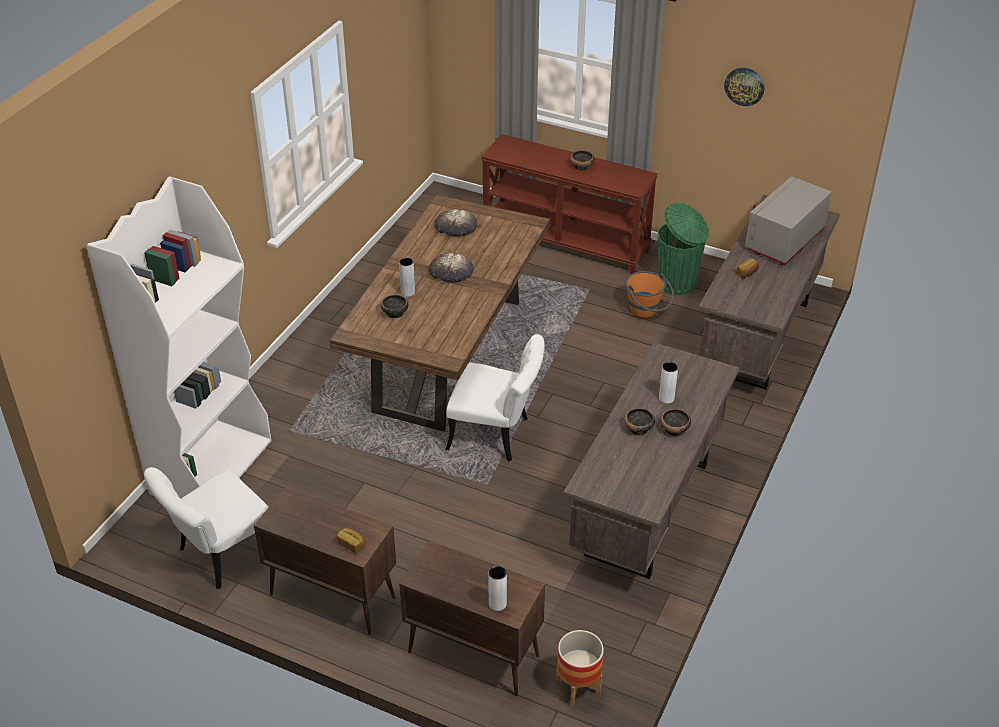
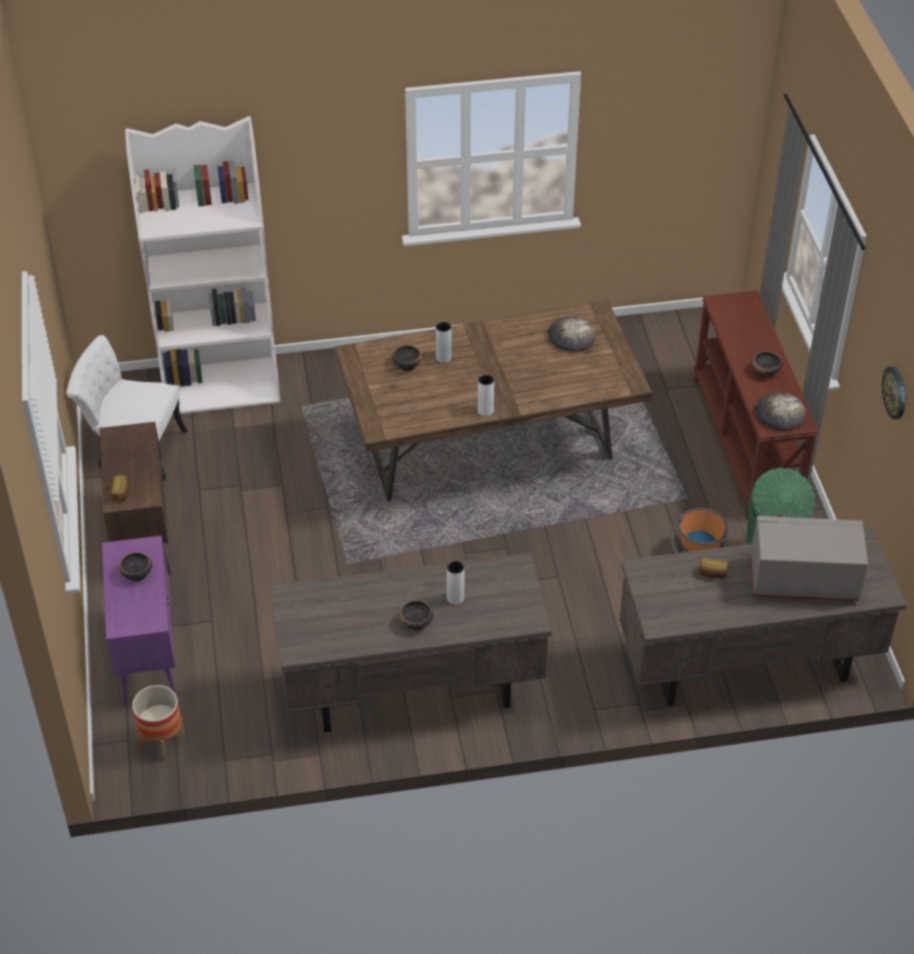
camera: 55 degrees right, 5 degrees up
(450, 271) = (501, 368): bread -> bread (780, 414)
(472, 654) = (147, 654): brown cabinet -> purple cabinet
(497, 435) = (415, 538): white chair -> none
(497, 604) = (123, 612): white vase -> white vase (485, 411)
(638, 428) = (395, 597): bowl -> bowl (136, 574)

